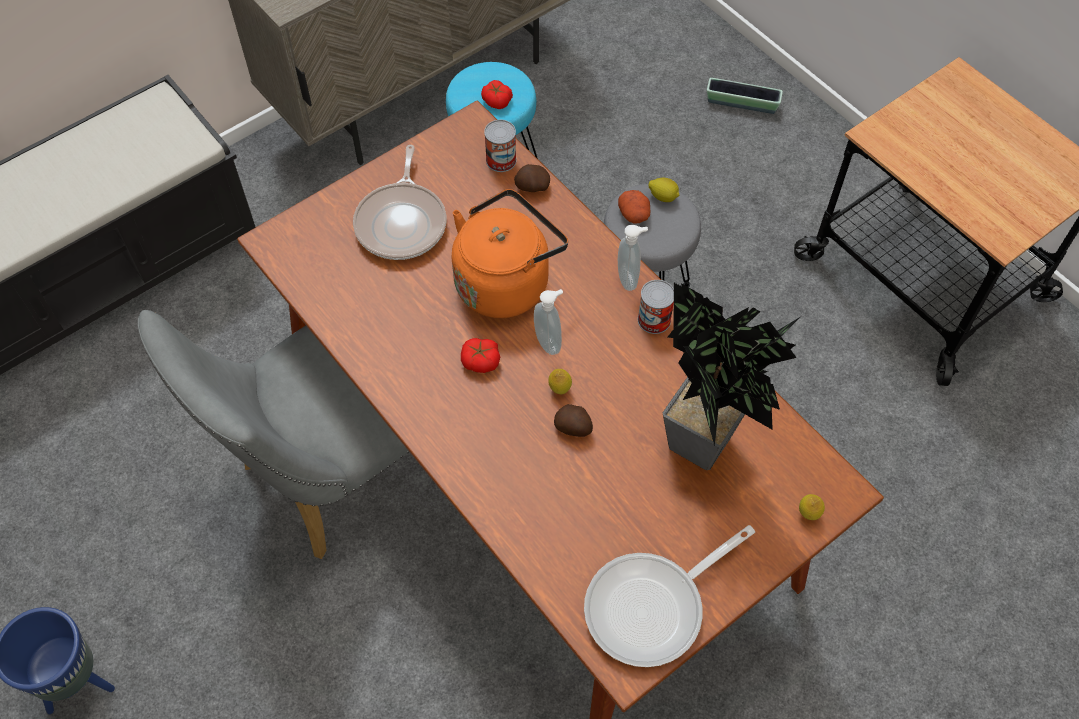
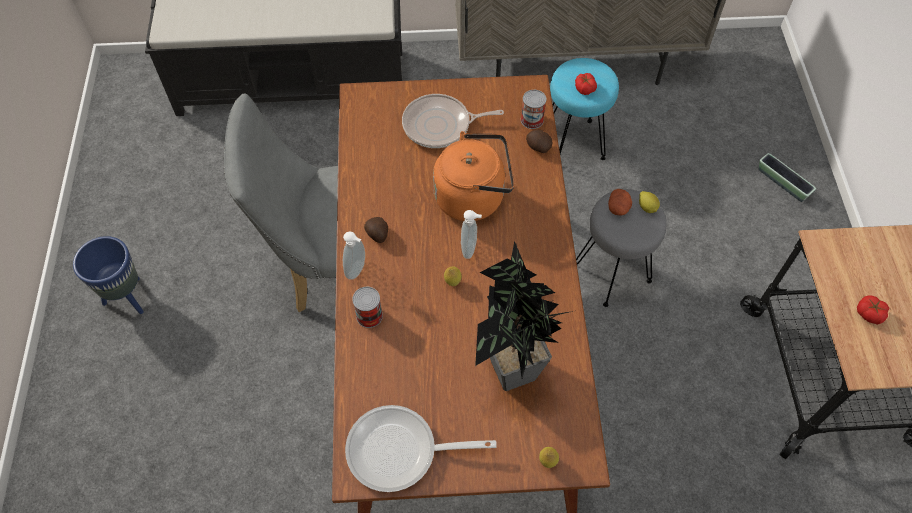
camera: 35 degrees right, 0 degrees up
(402, 222) = (440, 125): frying pan -> frying pan turned 45 degrees clockwise
(481, 361) = (419, 236): tomato -> tomato (869, 313)
(574, 428) = (442, 311): potato -> potato (377, 235)
(629, 278) = (553, 239): soap dispenser -> soap dispenser (357, 270)
(654, 319) = (548, 274): can -> can (369, 316)

